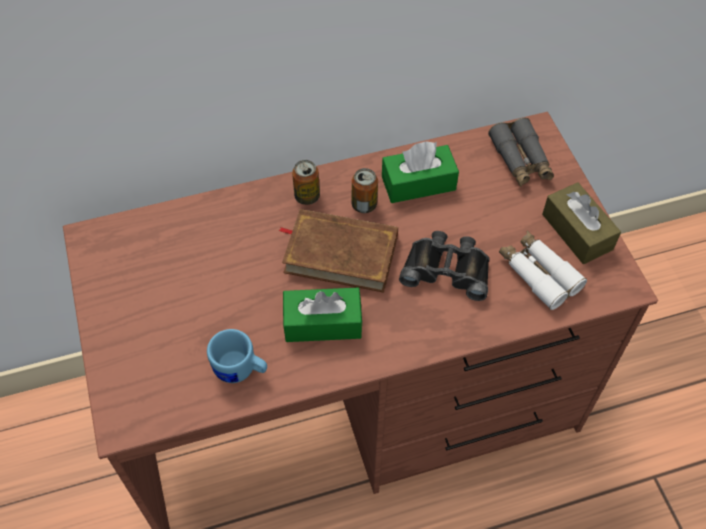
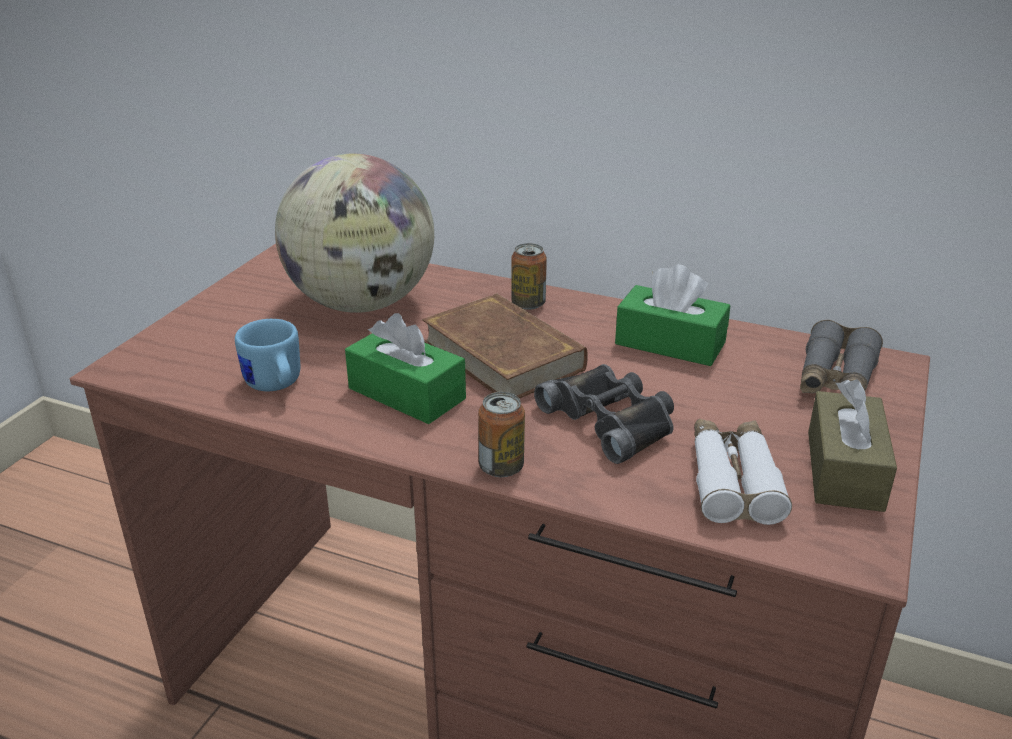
camera: 40 degrees right, 25 degrees down
(205, 262) = (361, 304): none -> globe
(364, 205) = (582, 333): can -> can (501, 467)

